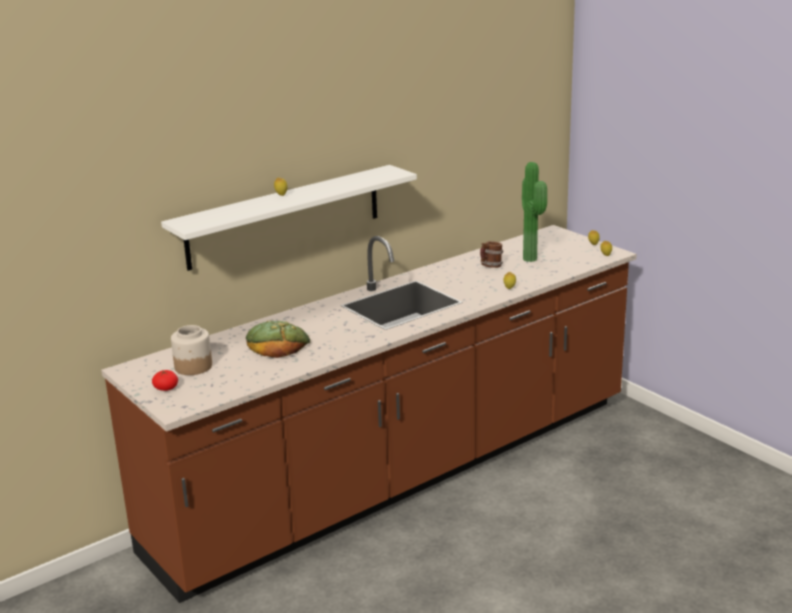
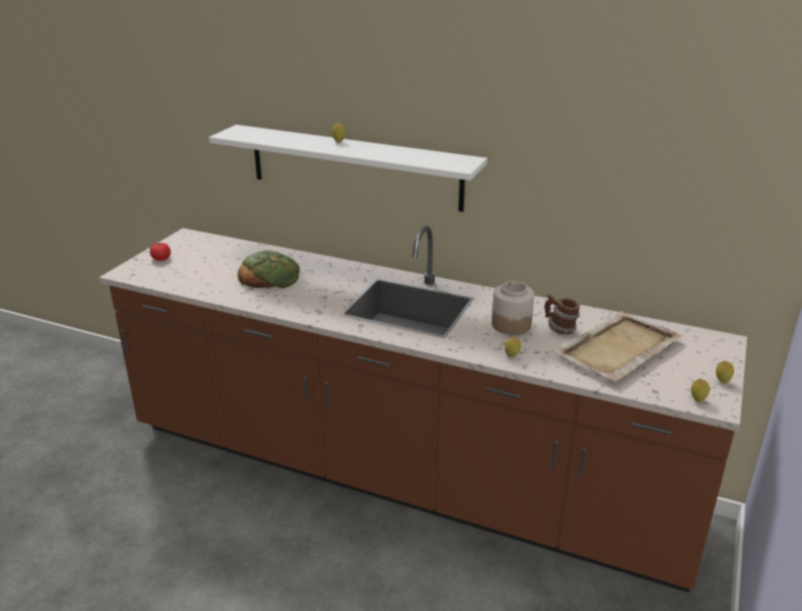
camera: 60 degrees right, 5 degrees up
(193, 367) = (205, 256): jar -> jar (511, 324)
(532, 259) = (616, 349): potted plant -> beige tray

